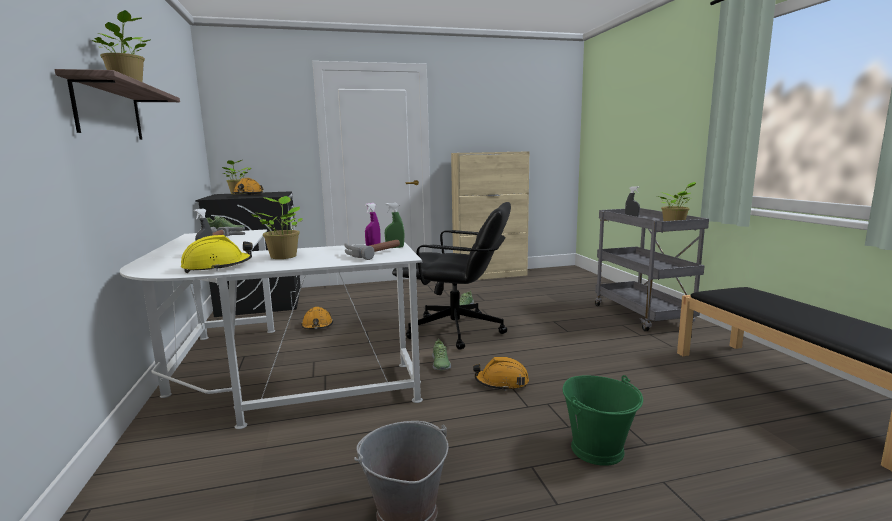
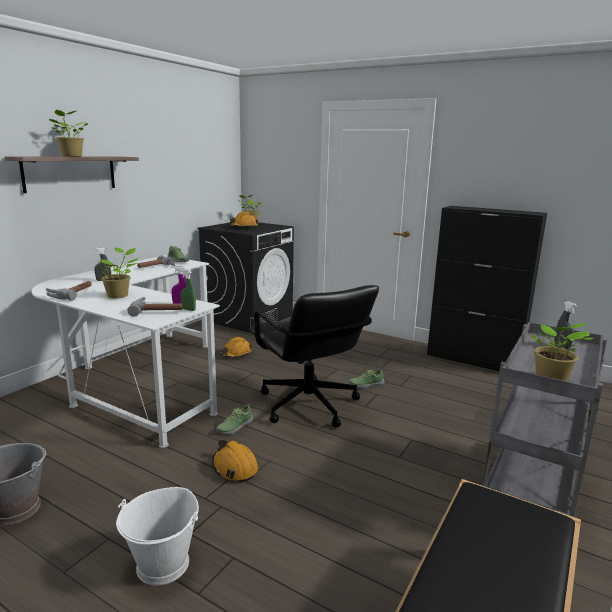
camera: 45 degrees right, 5 degrees up
(217, 267) = (71, 294): yellow hard hat -> hammer
(490, 275) = (474, 360): beige cabinet -> black cabinet
(598, 449) = (163, 565): green bucket -> white bucket

